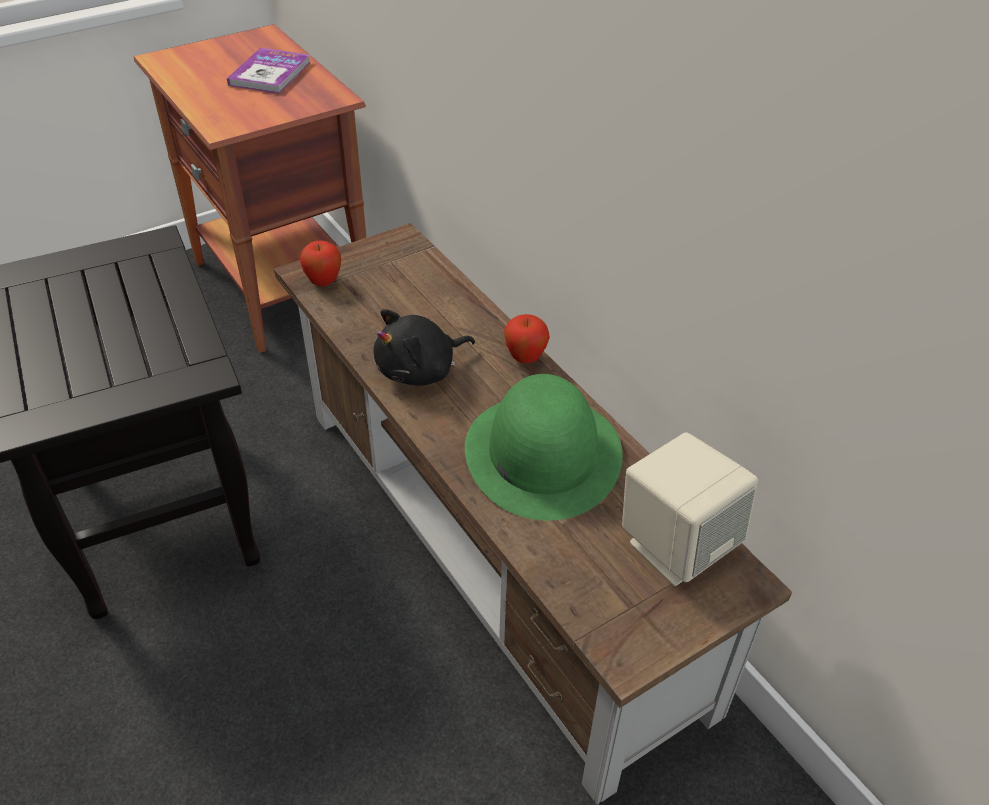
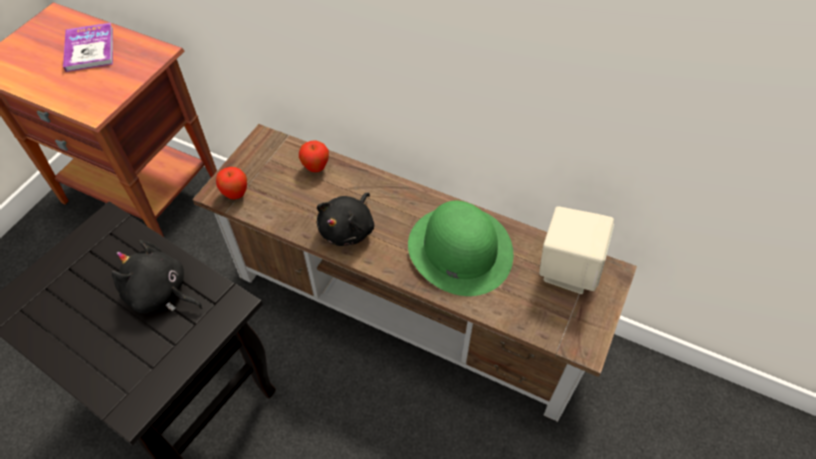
camera: 30 degrees left, 10 degrees up
(144, 331) = (161, 293): none -> black plush toy
(525, 358) = (404, 191): apple -> apple (316, 168)

